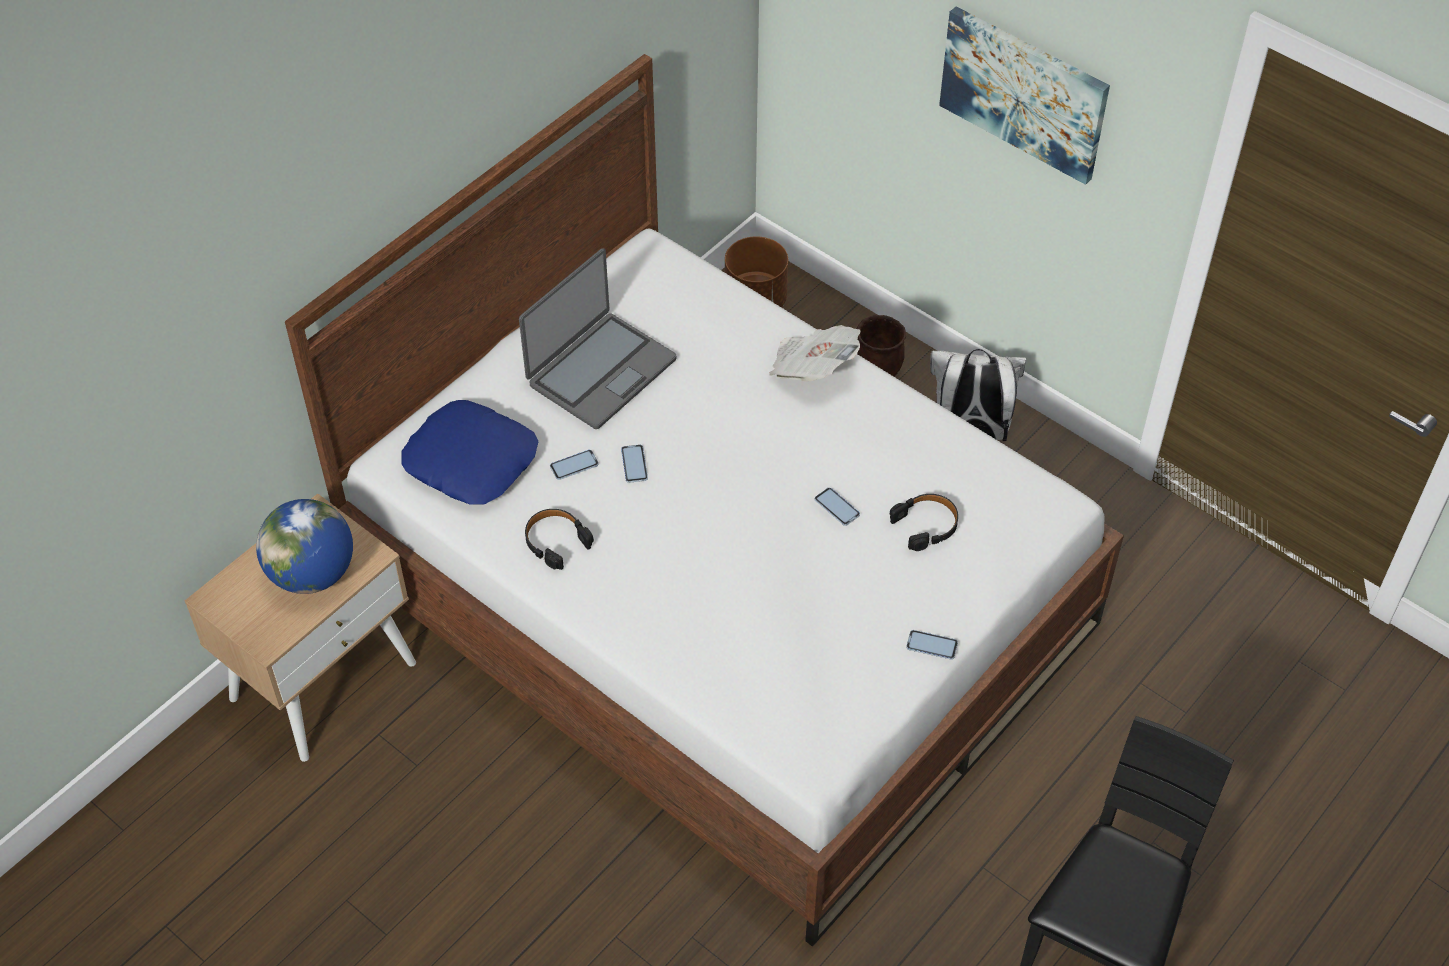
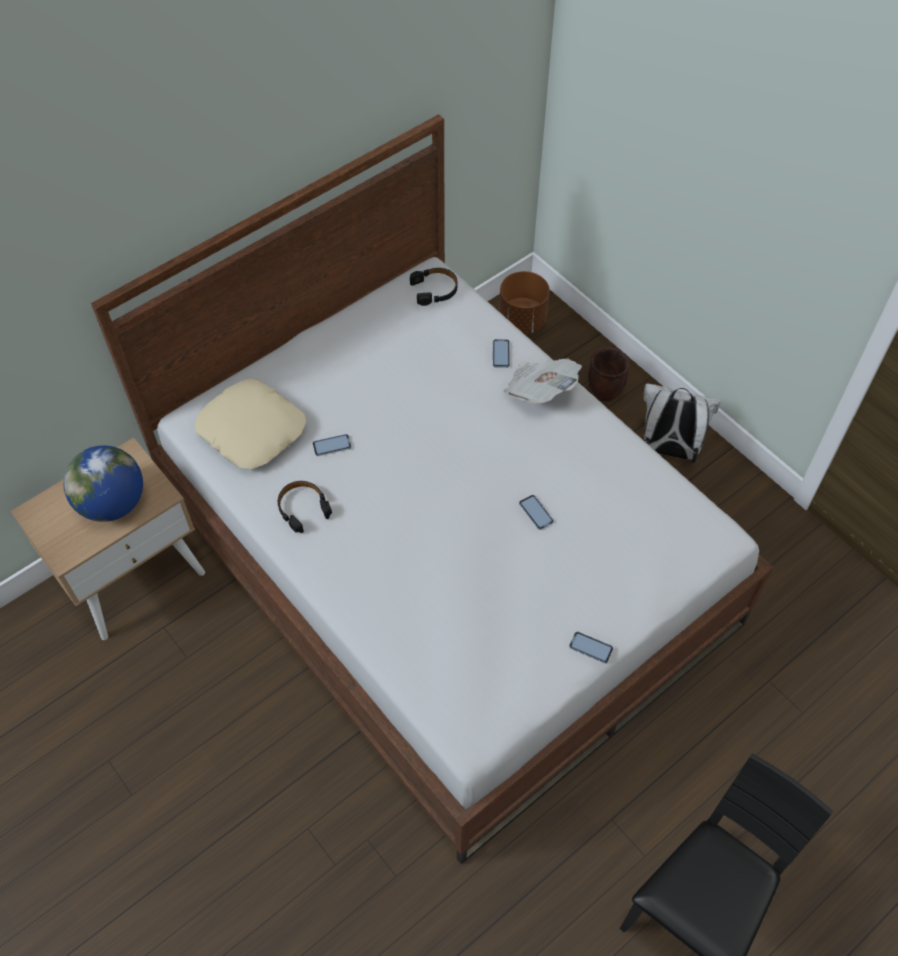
camera: 10 degrees right, 5 degrees up
(471, 461) = (252, 430): blue pillow -> beige pillow
(600, 371) = (370, 369): laptop -> none
(634, 464) = (380, 451): phone -> phone (501, 354)
(926, 525) = (606, 540): black headphones -> black headphones (435, 290)
(1024, 93) = (749, 185): picture -> none

